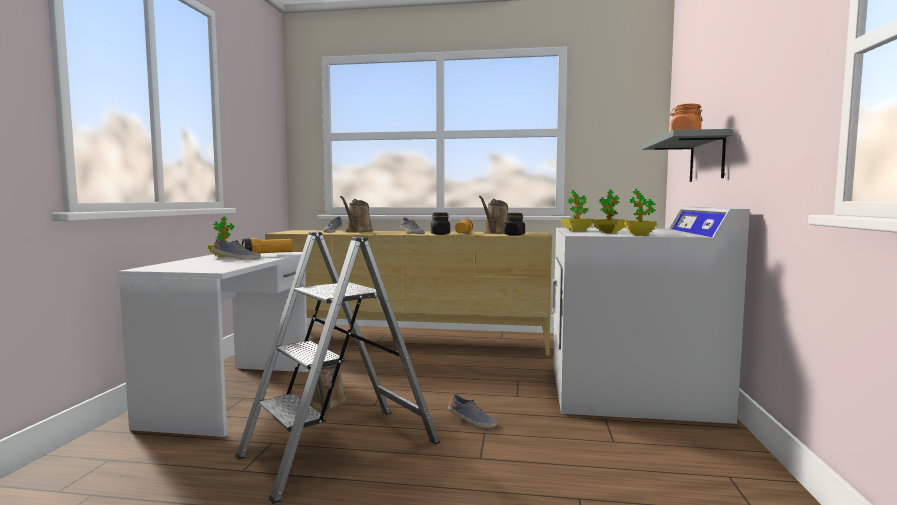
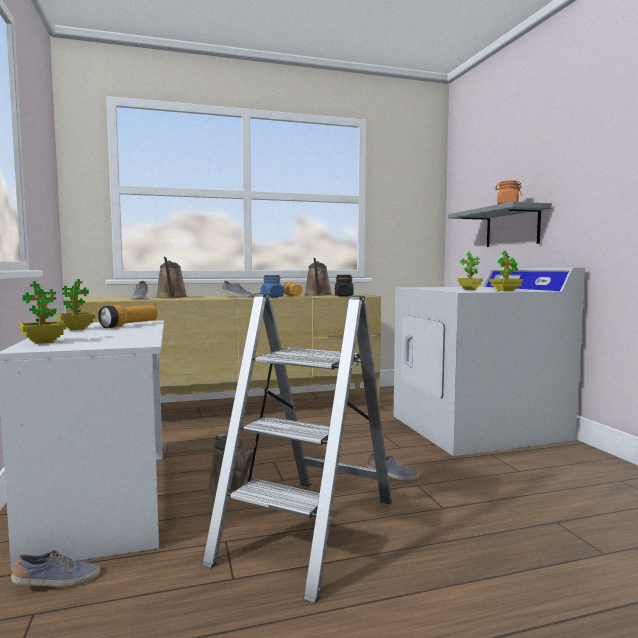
camera: 25 degrees left, 0 degrees up
(236, 259) = (107, 331): shoe -> shoe (57, 583)
(440, 234) = (272, 297): black jar -> blue jar
(576, 231) = (435, 289): potted plant -> potted plant (43, 342)

